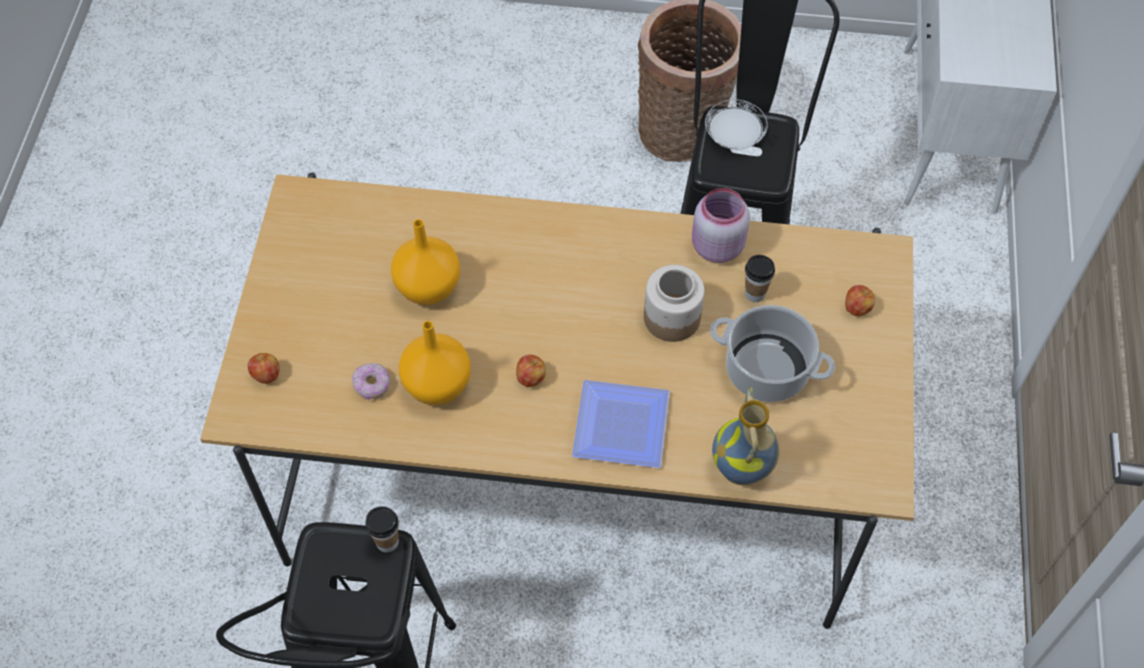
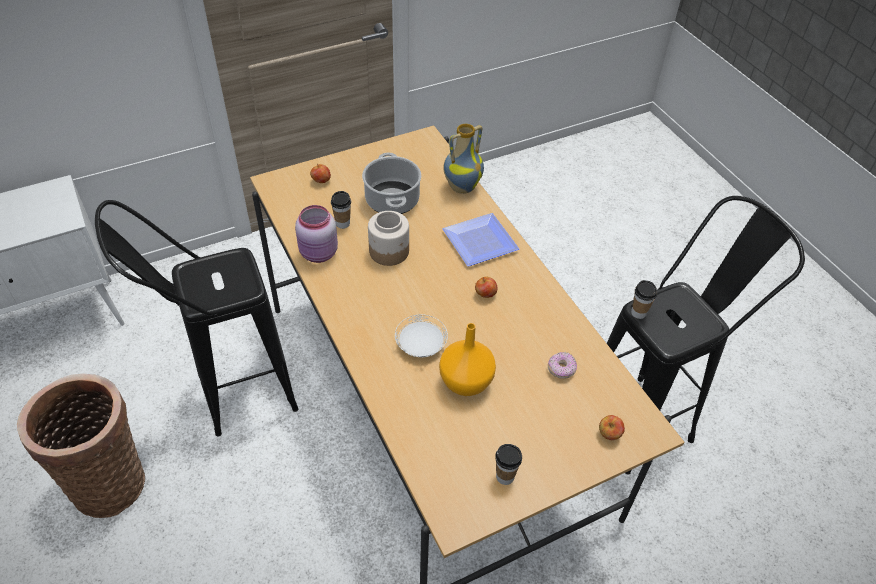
camera: 125 degrees left, 10 degrees down
(303, 258) = (505, 476): none -> cup
(436, 385) = (531, 337): orange vase -> none
(734, 136) = (208, 291): white plate -> white plate (420, 345)

